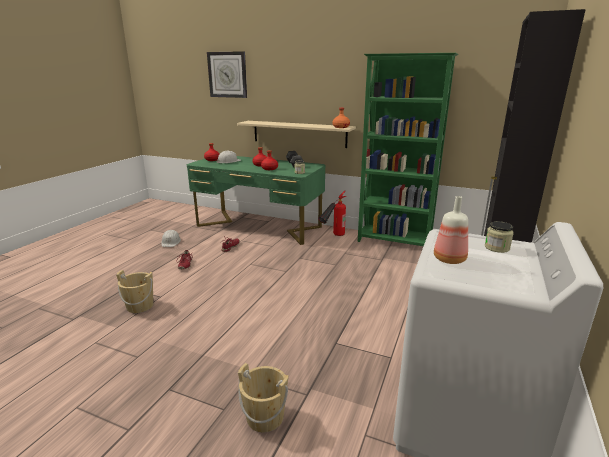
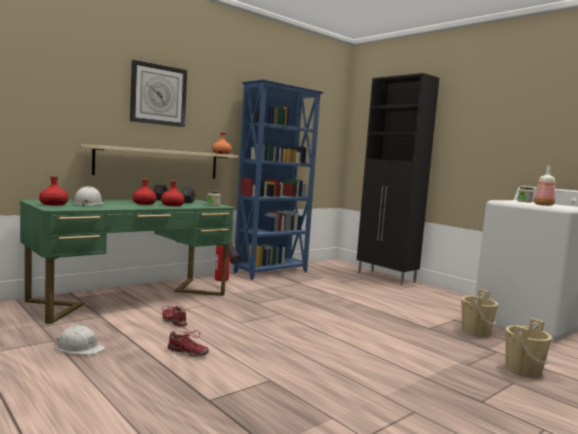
camera: 65 degrees left, 15 degrees down
(140, 306) = (284, 396): beige bucket -> beige bucket (475, 332)
(227, 75) = (47, 72): wall clock -> wall clock (158, 95)
(394, 242) = (272, 272): green bookcase -> blue bookcase

